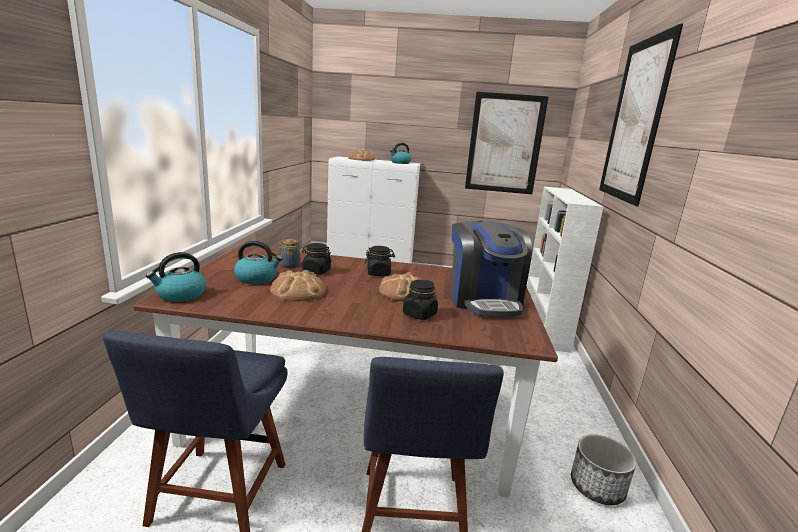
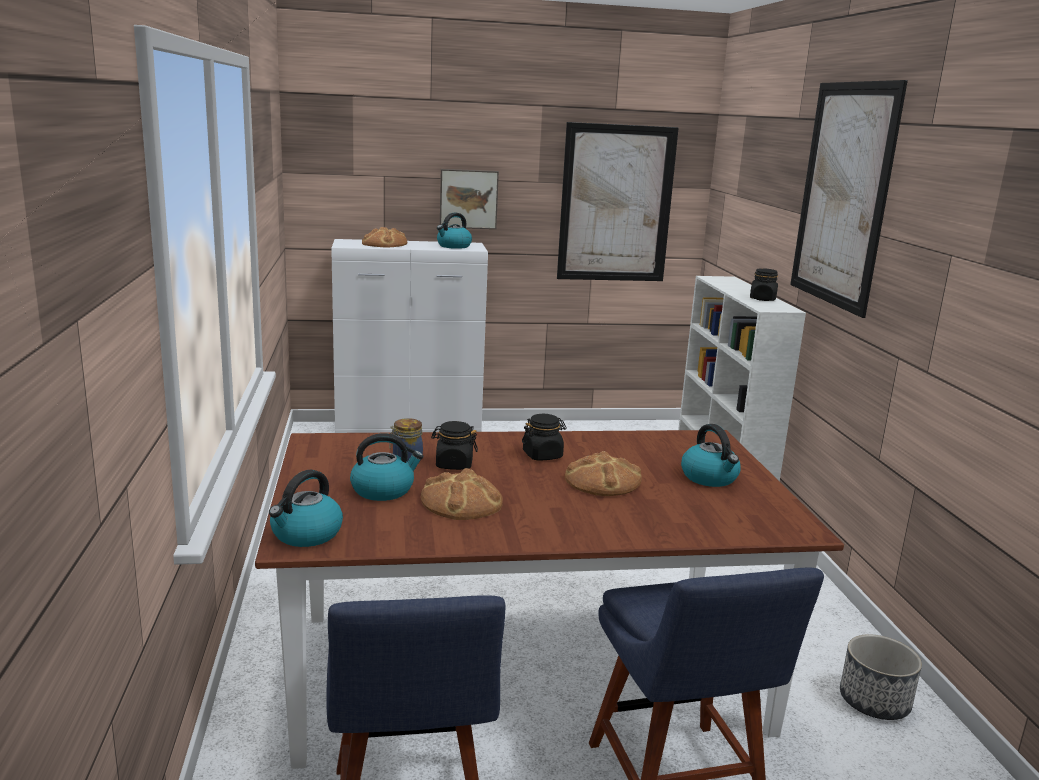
camera: 15 degrees left, 0 degrees up
(414, 137) = (468, 199): none -> picture
(419, 314) = (649, 512): black jar -> black jar (762, 299)
(484, 300) = (710, 478): coffee machine -> kettle

